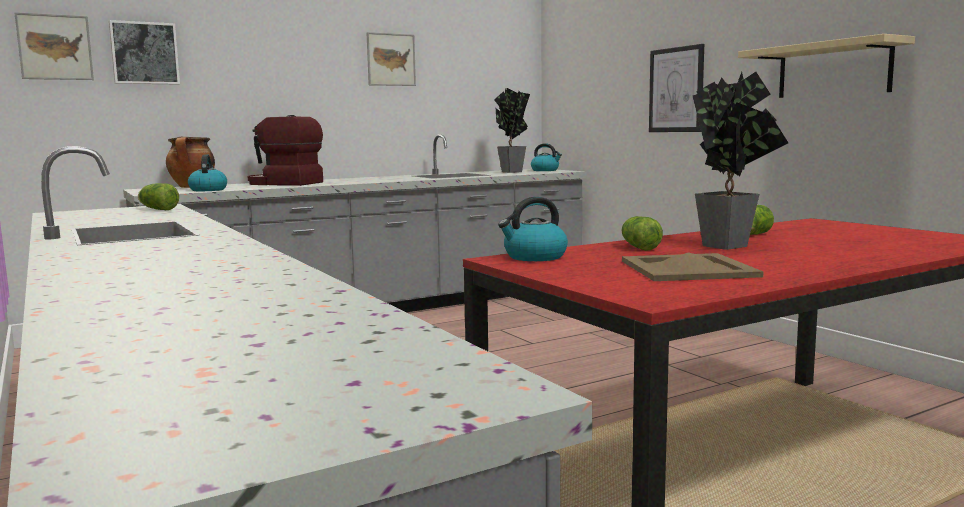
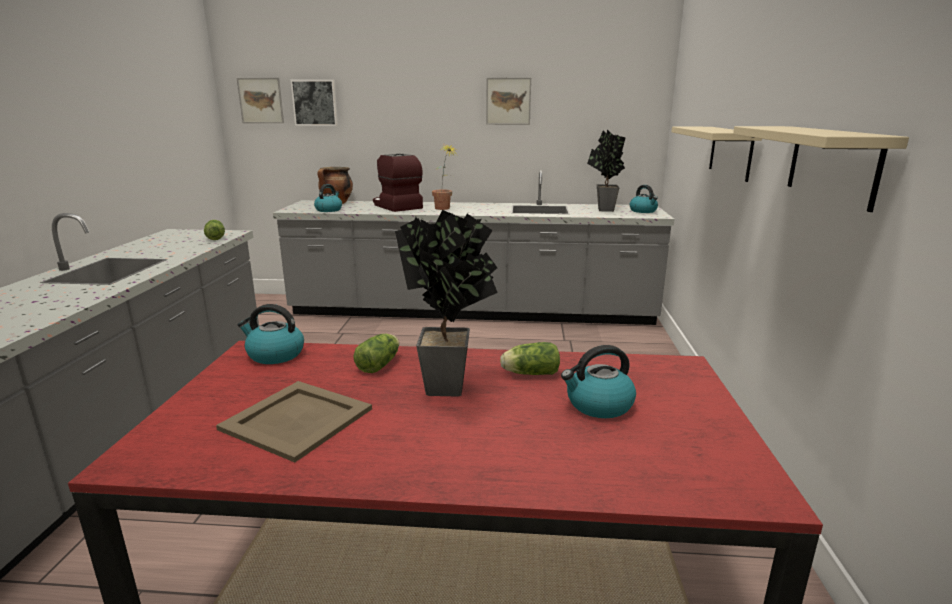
camera: 35 degrees right, 10 degrees up
(351, 181) = (444, 209): none -> potted plant
(676, 90) = (730, 152): picture -> beige shelf
(831, 236) = (598, 405): none -> kettle

